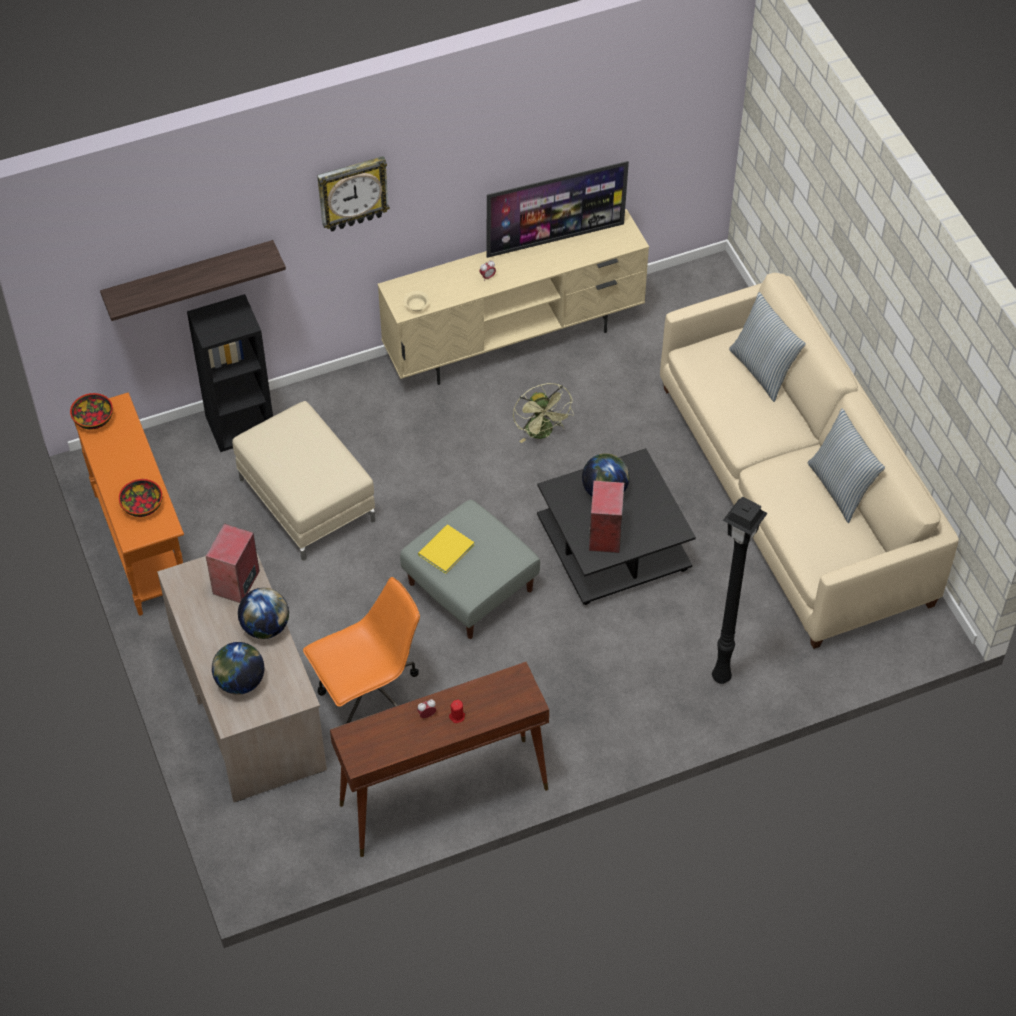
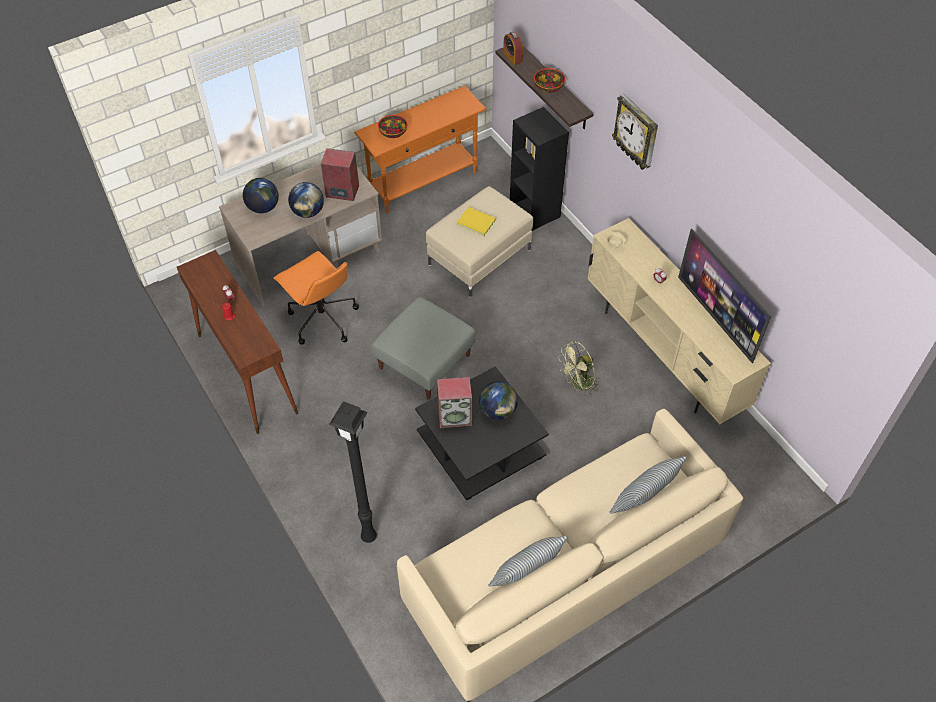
camera: 80 degrees right, 0 degrees up
(94, 419) = (459, 97): bowl -> bowl (548, 87)
(133, 301) = (512, 57): none -> alarm clock
(444, 550) = (421, 318): yellow book -> yellow book (475, 221)

